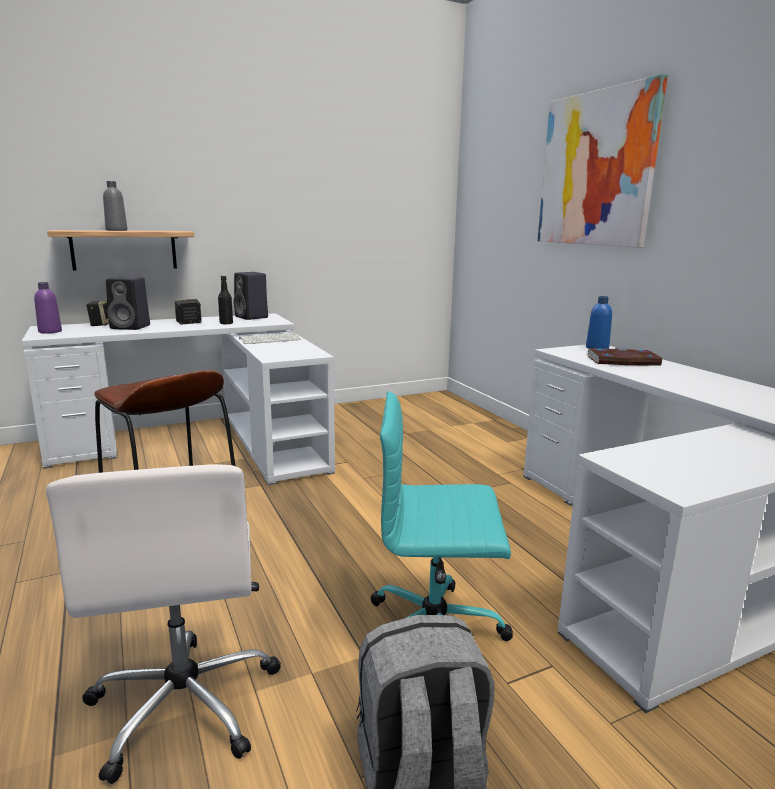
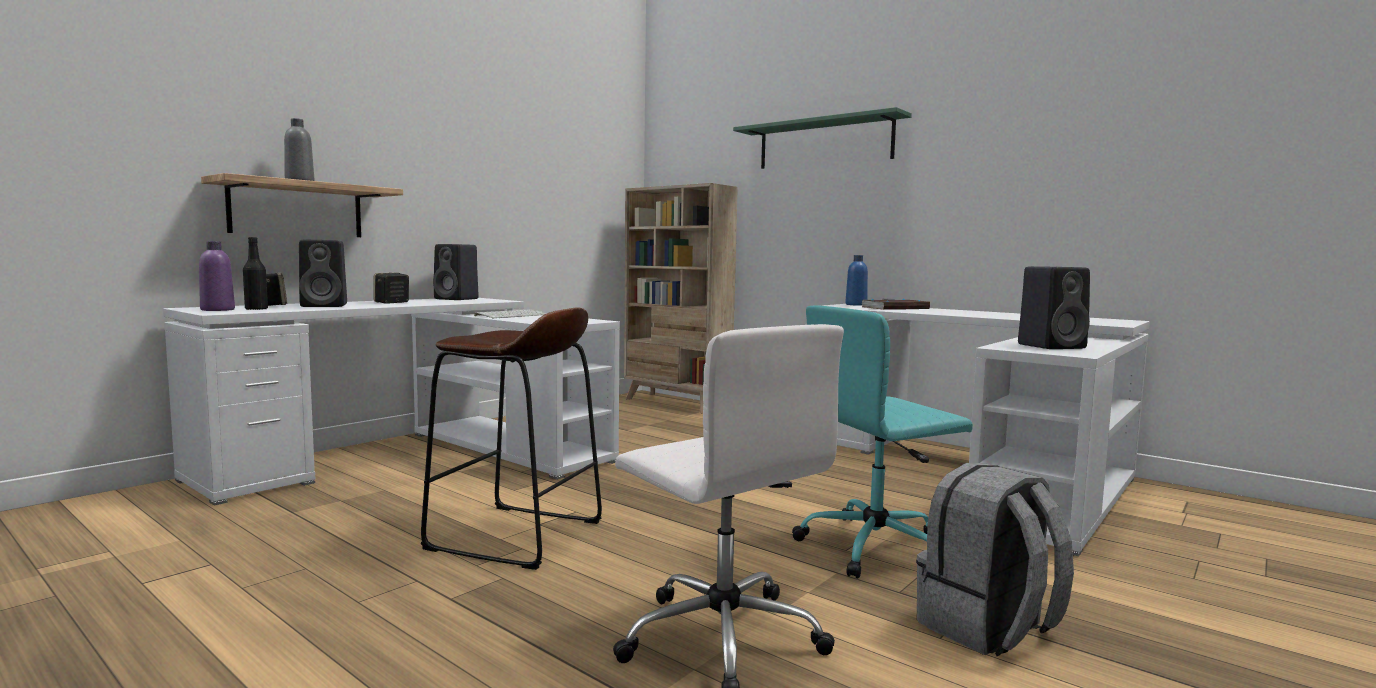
camera: 25 degrees left, 10 degrees down
(226, 323) = (442, 302): black bottle -> black bottle (256, 309)
(458, 410) = (676, 403): none -> beige bookcase
(596, 169) = (824, 143): picture -> green shelf
(685, 464) = (1052, 346): none -> black speaker

